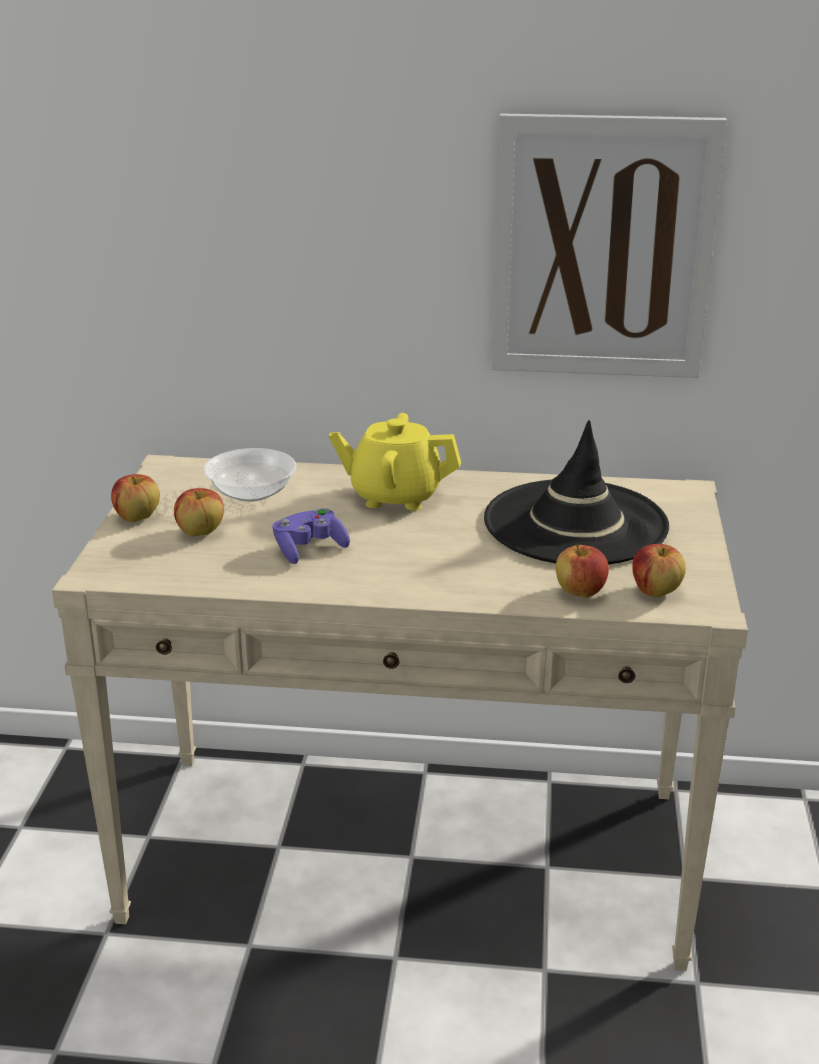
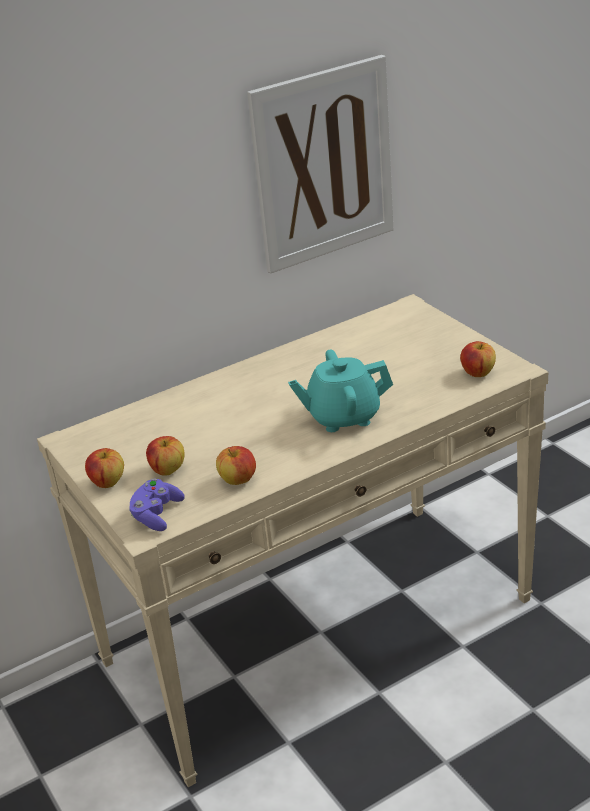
camera: 35 degrees left, 5 degrees up
(251, 493) = (157, 429): bowl -> none
(309, 549) = (255, 445): purple game controller -> purple game controller (157, 515)
(395, 496) = (252, 387): yellow teapot -> none
(436, 565) = (343, 417): none -> turquoise teapot
(575, 523) = (380, 354): black hat -> none
(580, 592) = (442, 393): apple -> apple (238, 480)

